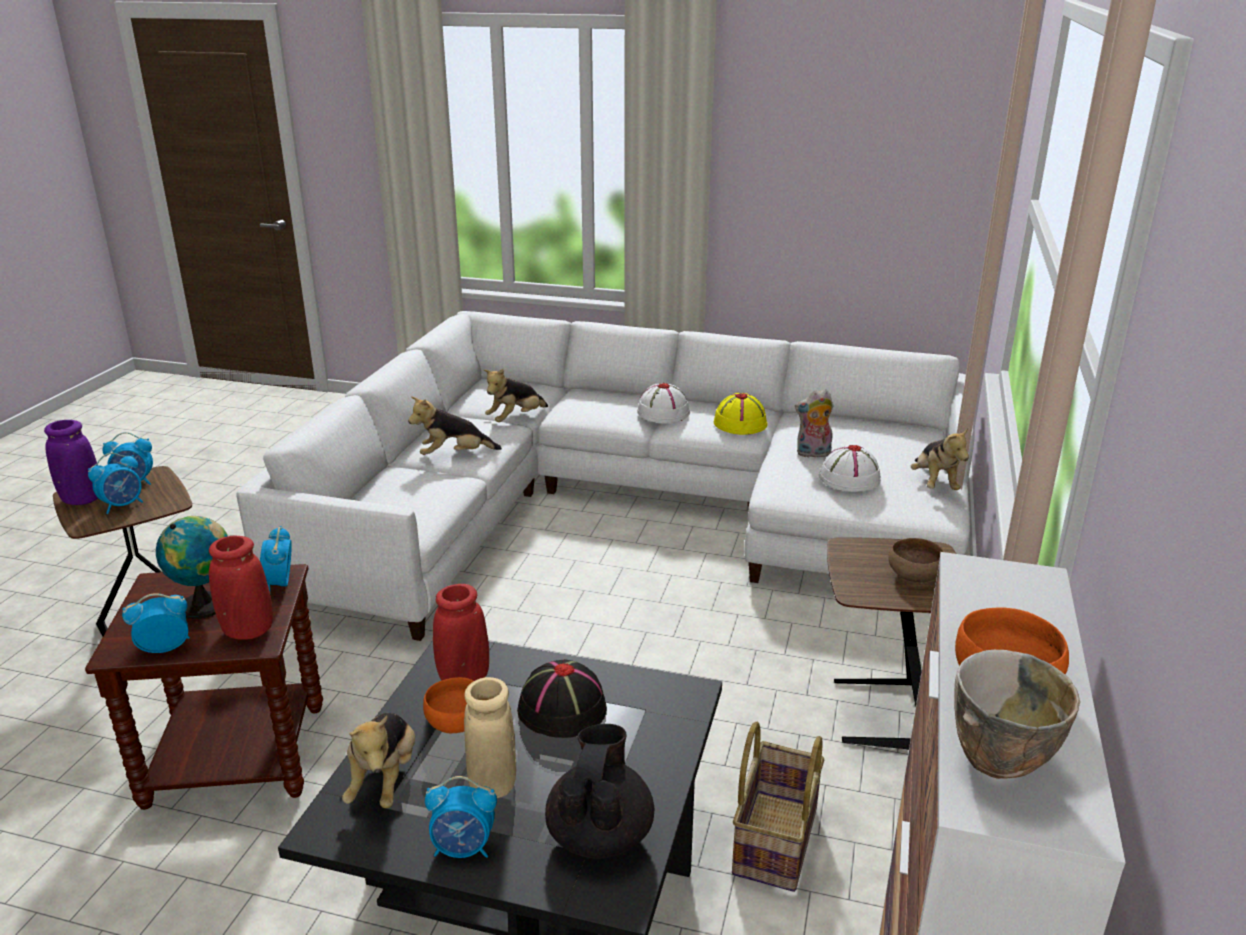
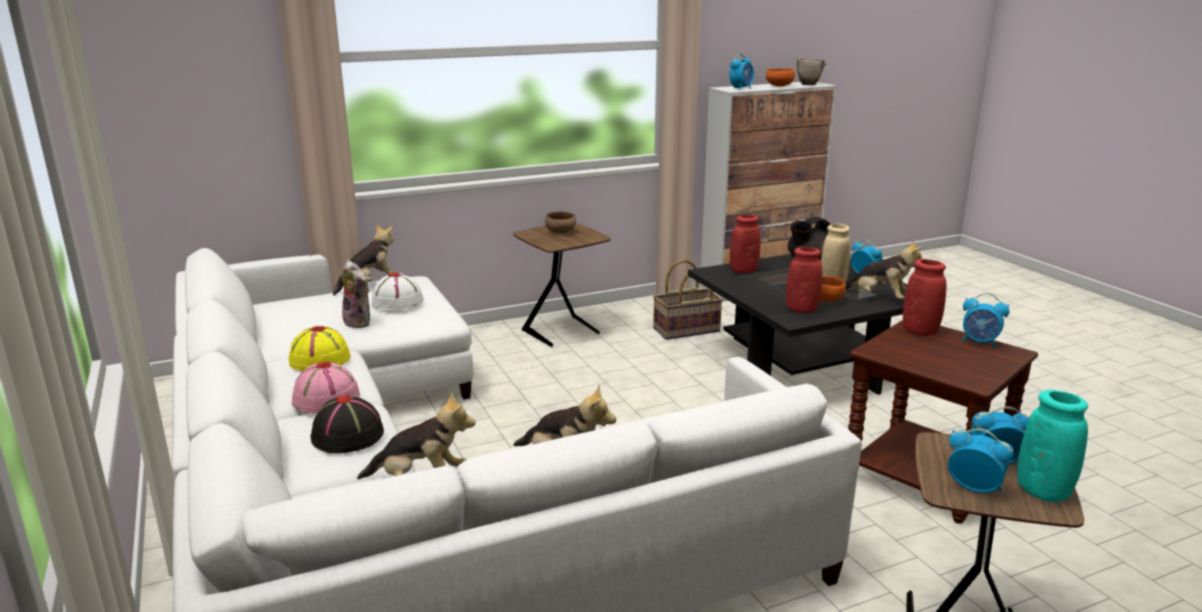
camera: 130 degrees left, 5 degrees down
(82, 500) = (1043, 492): purple vase -> turquoise vase
(206, 604) = (940, 354): globe -> none
(279, 584) = (880, 346): alarm clock -> alarm clock (741, 89)
(384, 779) = (879, 298): plush toy -> plush toy turned 75 degrees clockwise
(561, 709) = (771, 287): black hat -> black hat (348, 436)
(652, 727) = (743, 271): none -> red vase
(662, 412) = (325, 399): white hat -> pink hat

